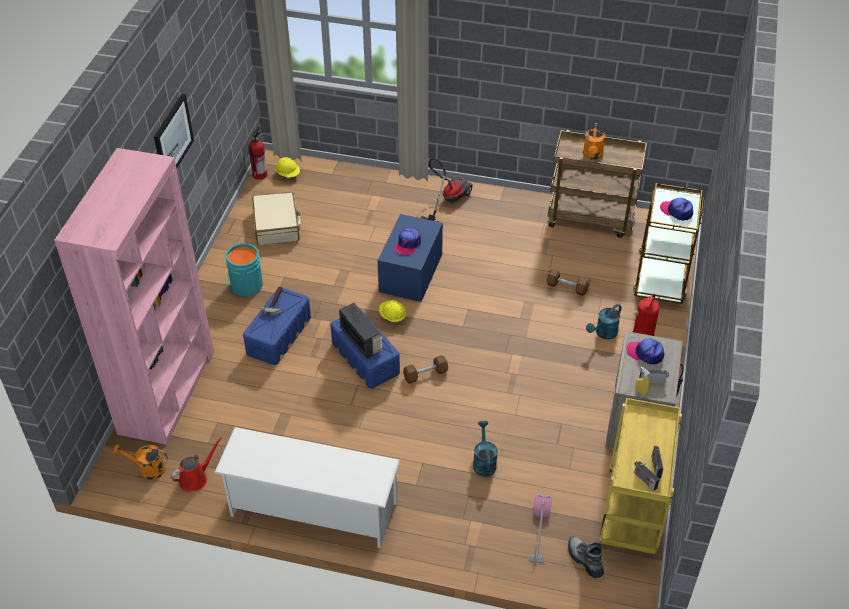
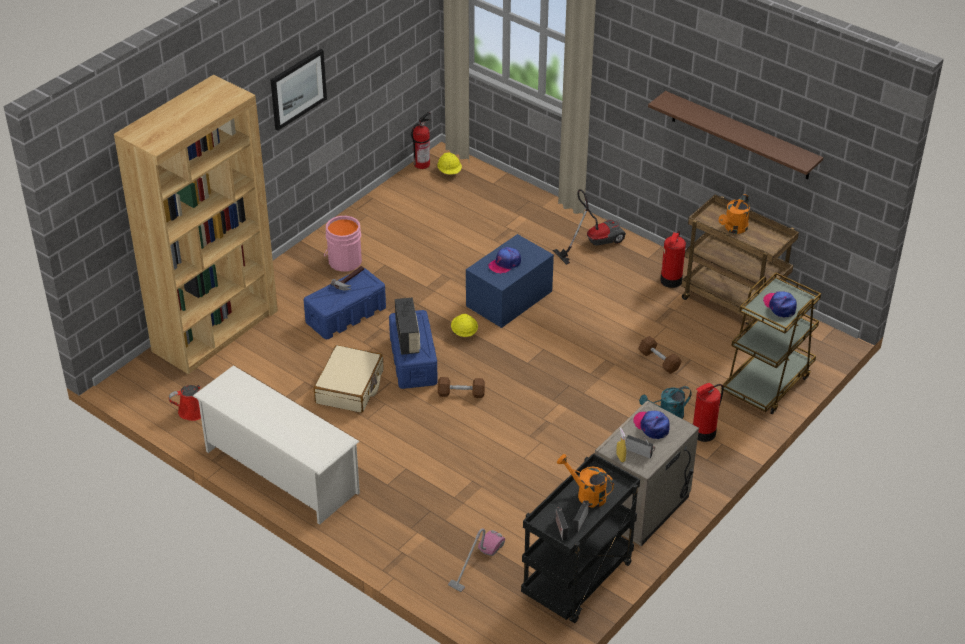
camera: 25 degrees right, 5 degrees down
(147, 469) = (159, 388): orange watering can -> orange watering can (586, 494)
(167, 392) = (216, 330): pink bookcase -> brown bookcase
(245, 285) = (343, 261): turquoise bucket -> pink bucket
(277, 225) = (408, 216): beige suitcase -> beige suitcase (350, 387)
(483, 461) = (464, 487): turquoise watering can -> none
(530, 214) = (671, 281): none -> fire extinguisher
(582, 73) = (740, 136): none -> brown shelf
(584, 560) = (502, 604): boot -> none
(632, 513) = (577, 582): yellow cart -> black cart

